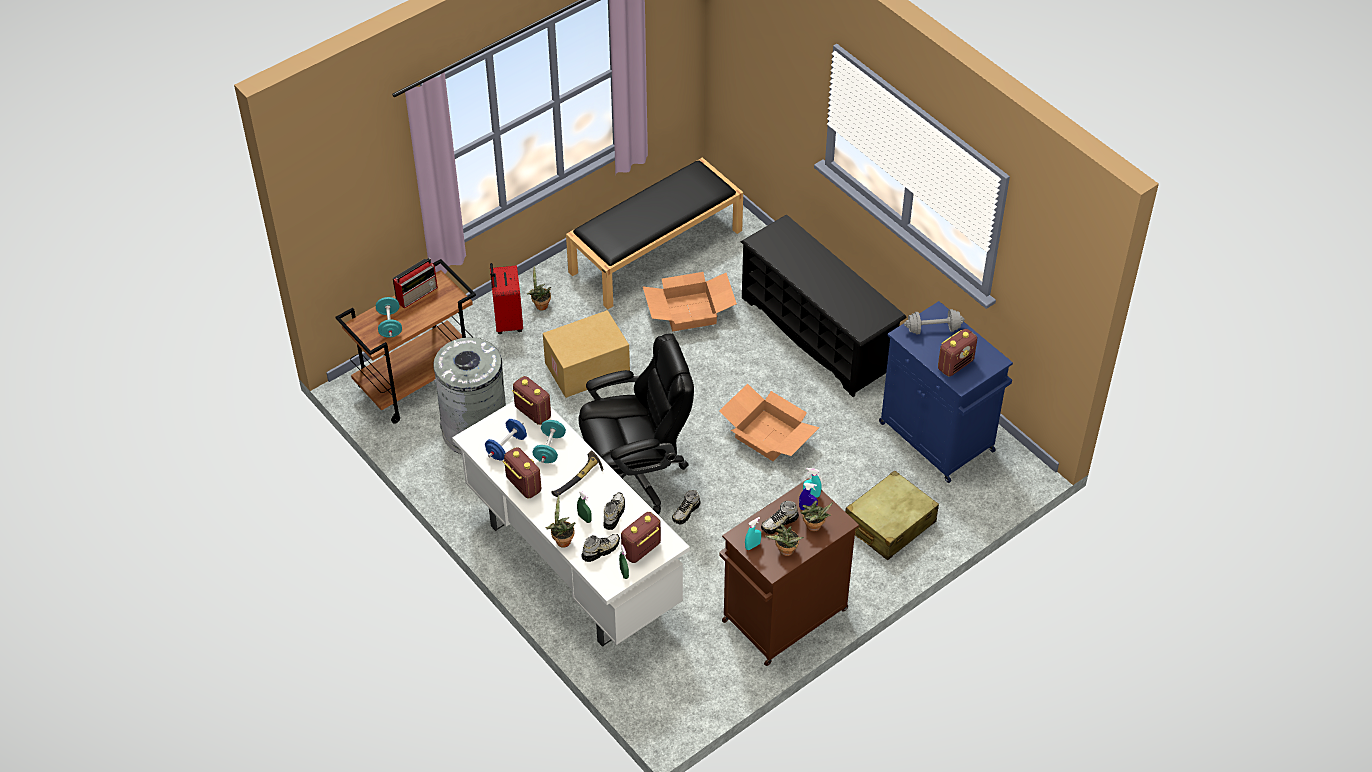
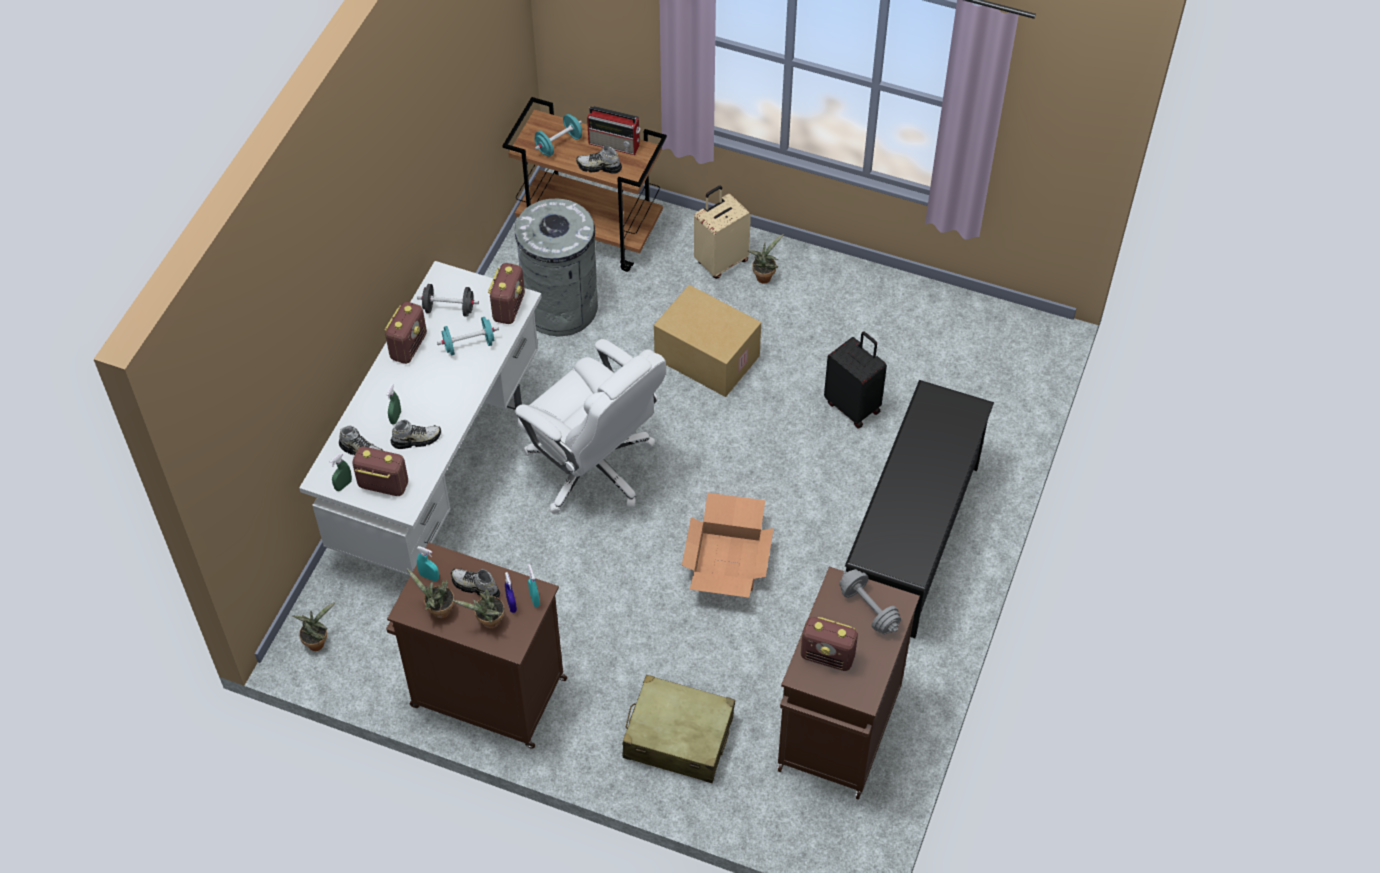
camera: 60 degrees right, 5 degrees up
(506, 447) = (449, 309): blue dumbbell -> black dumbbell
(507, 322) = (721, 261): red suitcase -> beige suitcase
(562, 540) = (356, 412): potted plant -> potted plant (317, 641)
(579, 480) = (444, 389): hammer -> none
(635, 474) = (593, 467): black office chair -> white office chair
(656, 250) = (918, 335): black bench -> none
(686, 512) = (571, 537): shoe -> shoe (599, 167)
(690, 311) = (853, 406): cardboard box -> black suitcase
(938, 438) = (838, 731): blue cabinet -> brown cabinet

